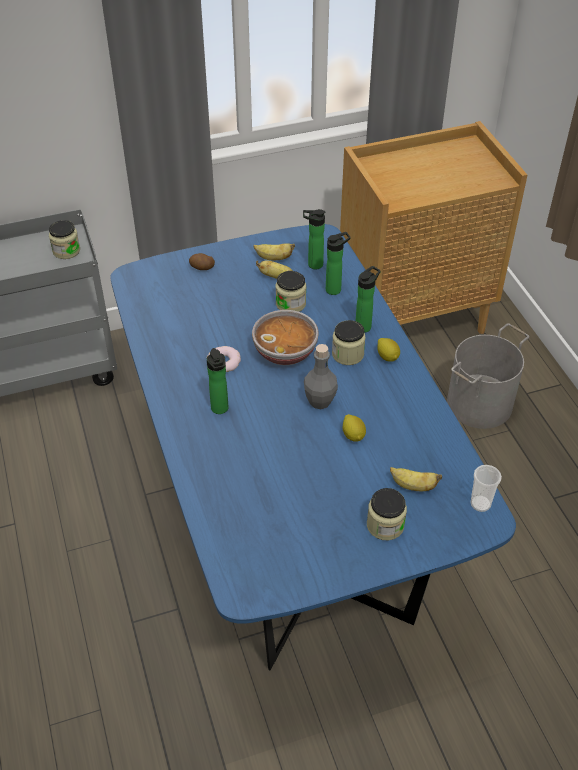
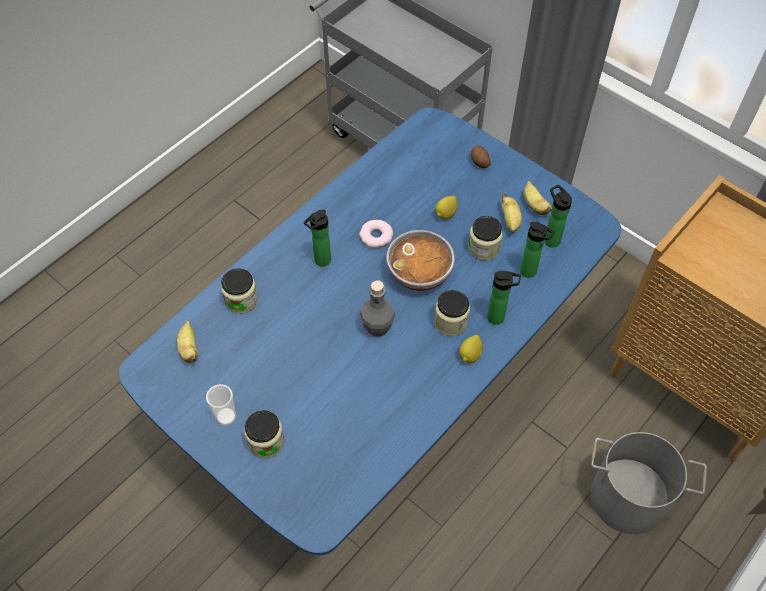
camera: 60 degrees right, 10 degrees up
(66, 251) = (448, 68): jar -> jar (241, 300)
(353, 435) = (354, 371): lemon -> lemon (446, 214)
(413, 486) = (323, 445): banana -> banana (189, 349)
(480, 504) = (334, 510): cup -> cup (226, 416)

